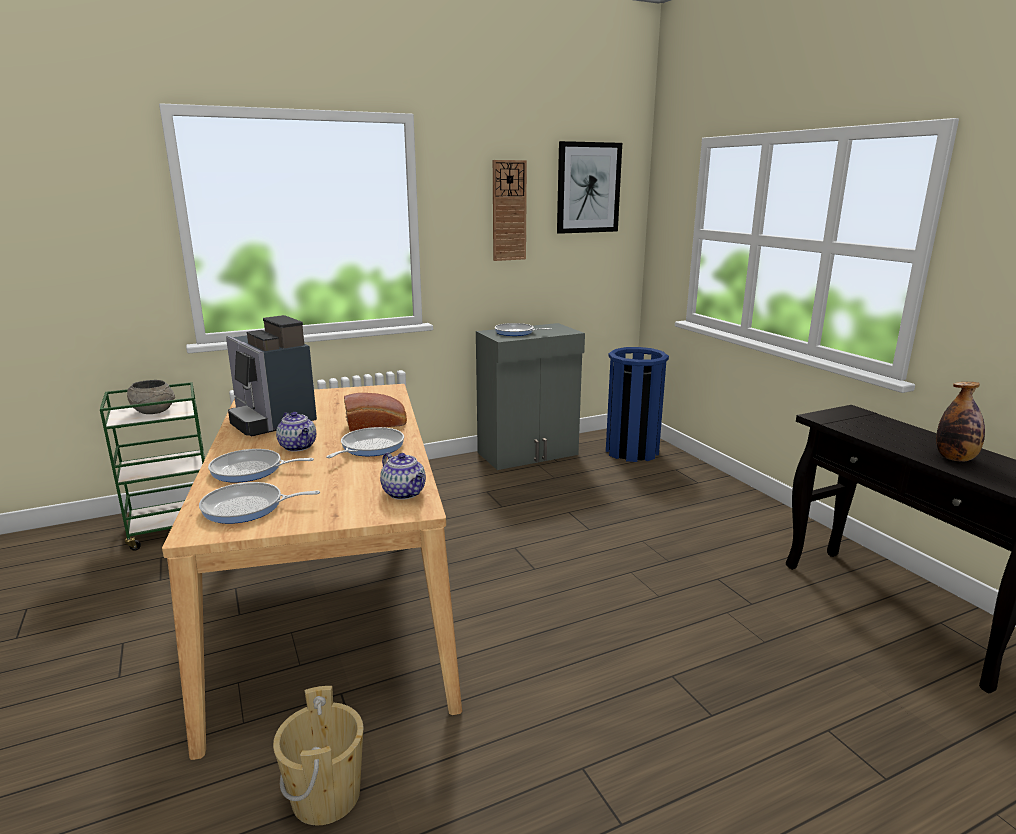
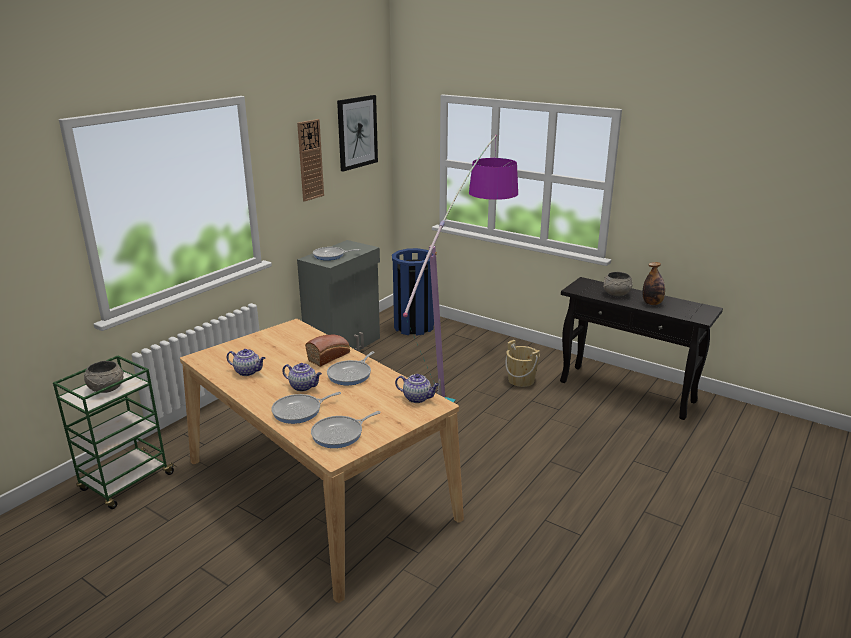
camera: 30 degrees left, 5 degrees up
(271, 420) = (248, 372): coffee machine -> teapot
(326, 795) = (435, 584): beige bucket -> beige bucket (521, 380)
(369, 447) = (351, 374): frying pan -> frying pan turned 150 degrees counterclockwise
(650, 517) = (465, 372): none -> floor lamp
(895, 435) = (616, 294): none -> grey bowl

